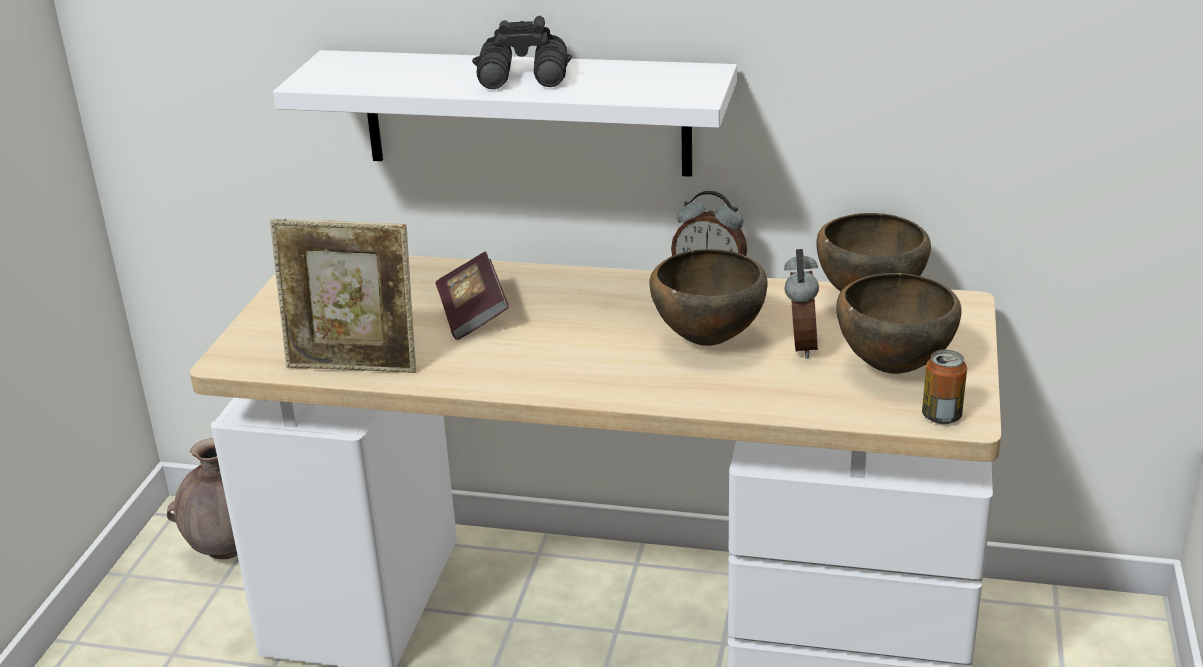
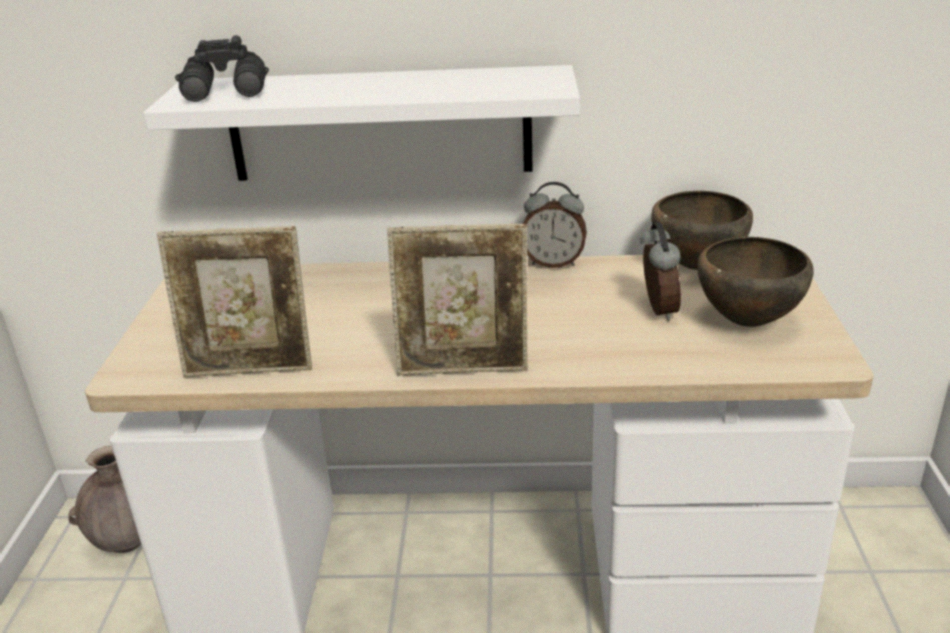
camera: 10 degrees left, 0 degrees up
(473, 314) = (351, 310): book -> none
(525, 78) = (386, 86): black binoculars -> black binoculars (227, 92)
(569, 388) = (464, 369): none -> picture frame
(707, 341) = (573, 314): brown bowl -> none
(941, 416) = (812, 360): can -> none

